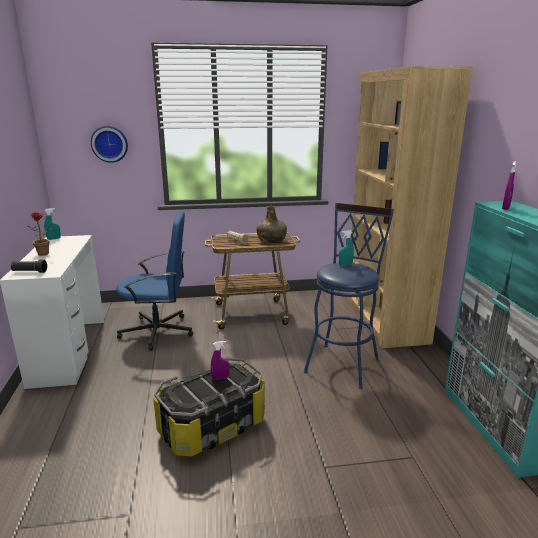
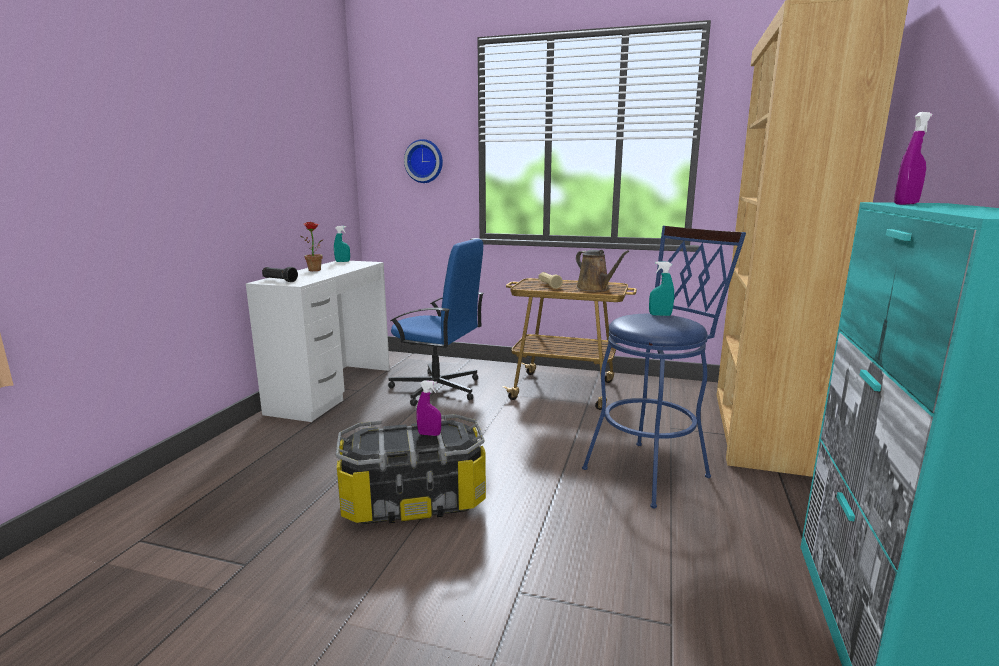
camera: 25 degrees right, 5 degrees down
(271, 240) = (595, 289): green bottle -> brown watering can

